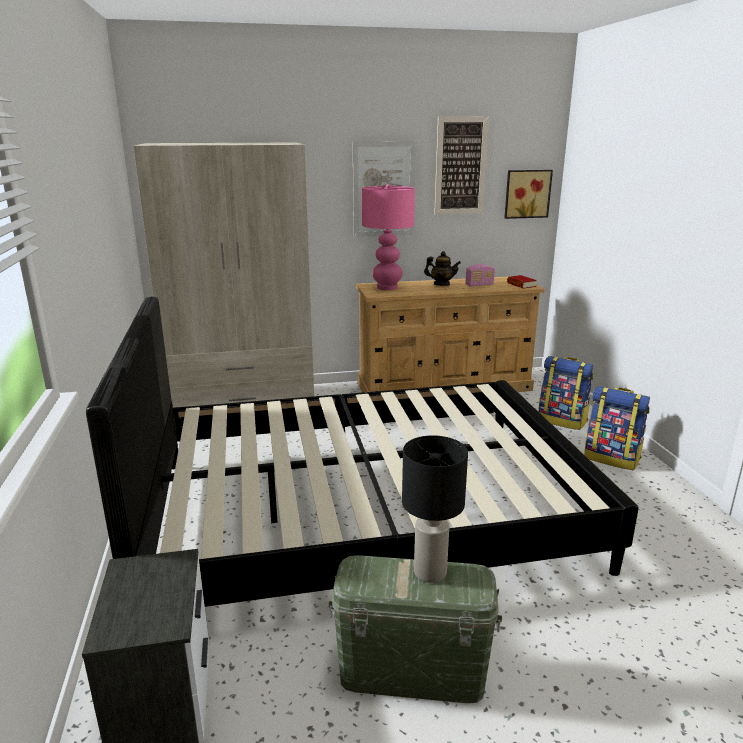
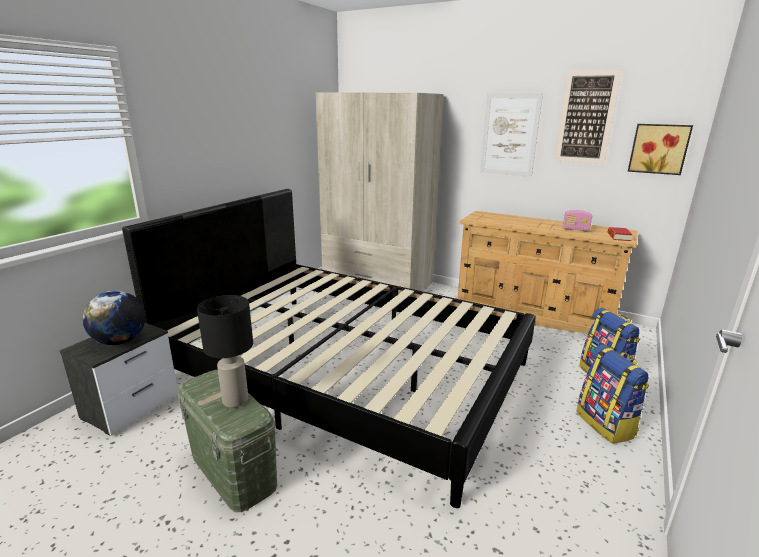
camera: 40 degrees right, 0 degrees up
(159, 593) = (120, 341): none -> globe
(387, 287) = (492, 217): pink table lamp -> none
(441, 284) = (542, 223): teapot -> none

